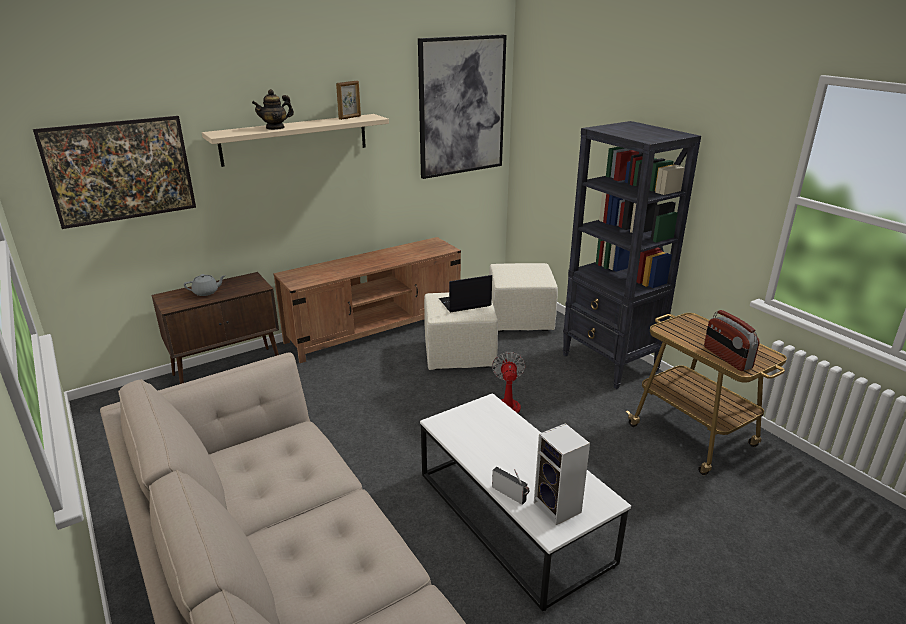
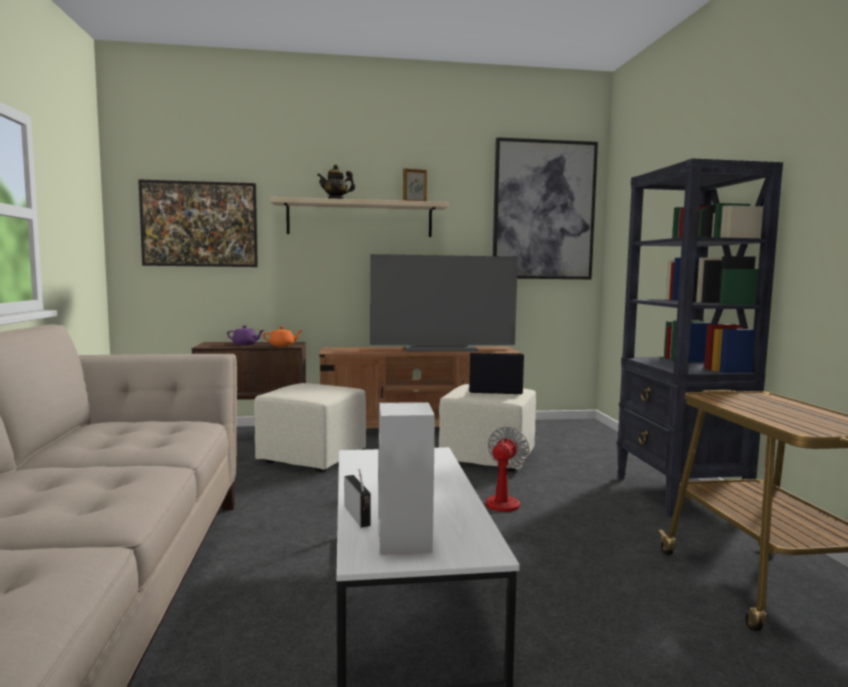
camera: 25 degrees right, 20 degrees down
(206, 292) = (245, 344): grey teapot -> purple teapot
(248, 287) = (282, 345): none -> orange teapot
(388, 255) = (441, 349): none -> television
(520, 320) = (588, 446): beige ottoman -> beige ottoman (313, 458)
(726, 358) = (787, 420): radio -> none

